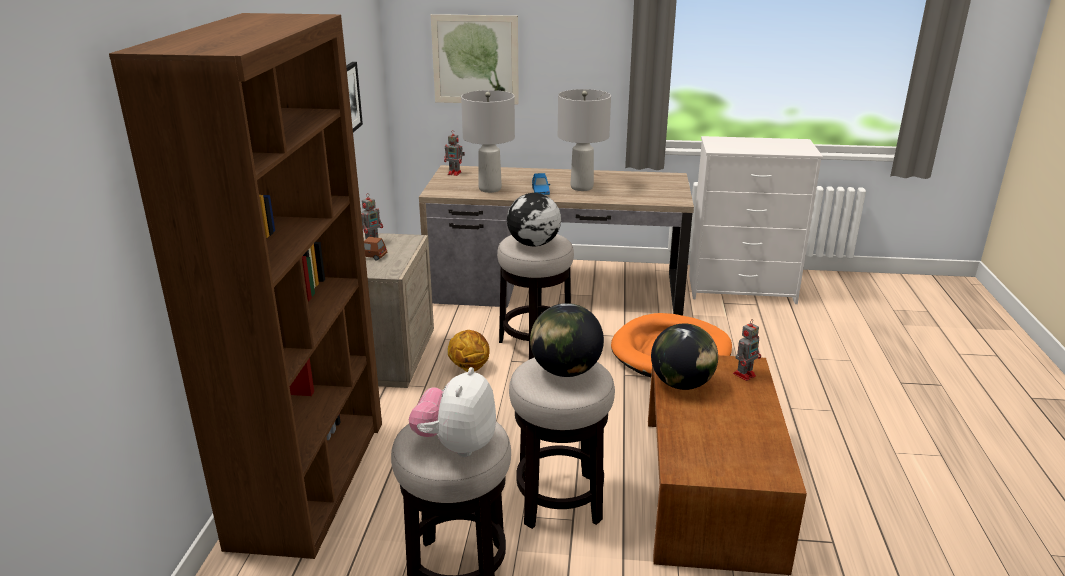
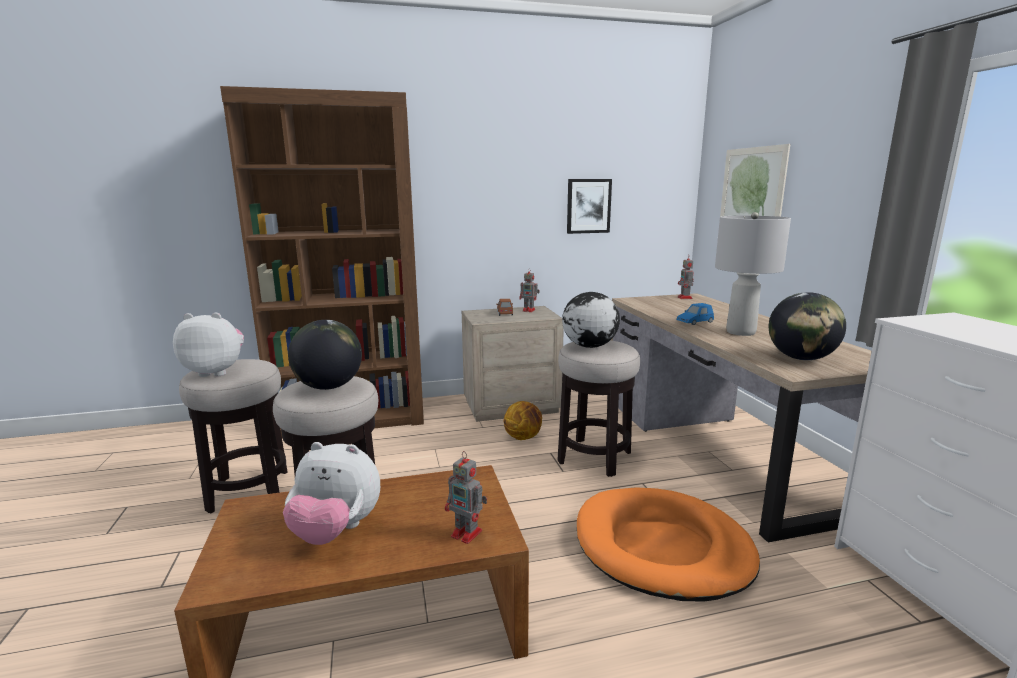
camera: 70 degrees right, 10 degrees down
(490, 189) = (667, 309): grey table lamp -> none
(681, 384) = (423, 490): globe -> globe (801, 358)
(729, 425) = (336, 531): none -> plush toy

